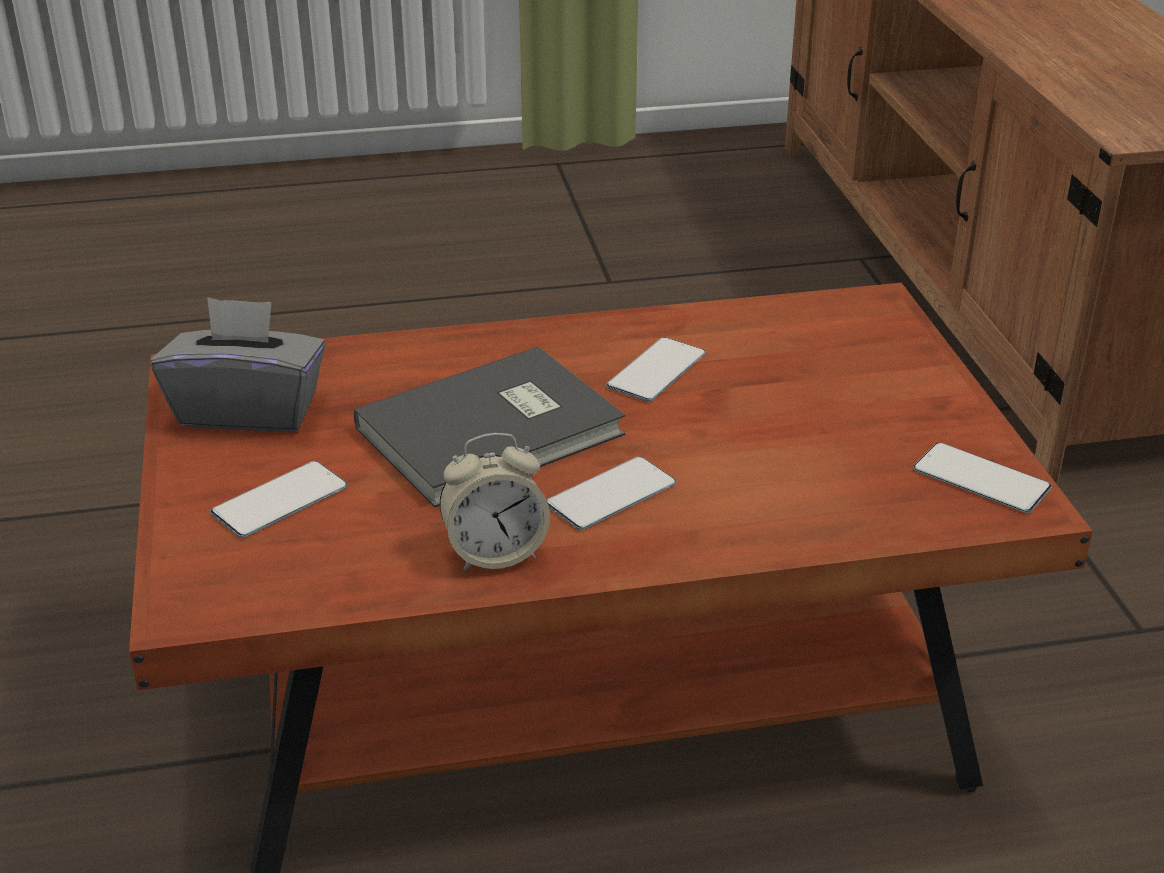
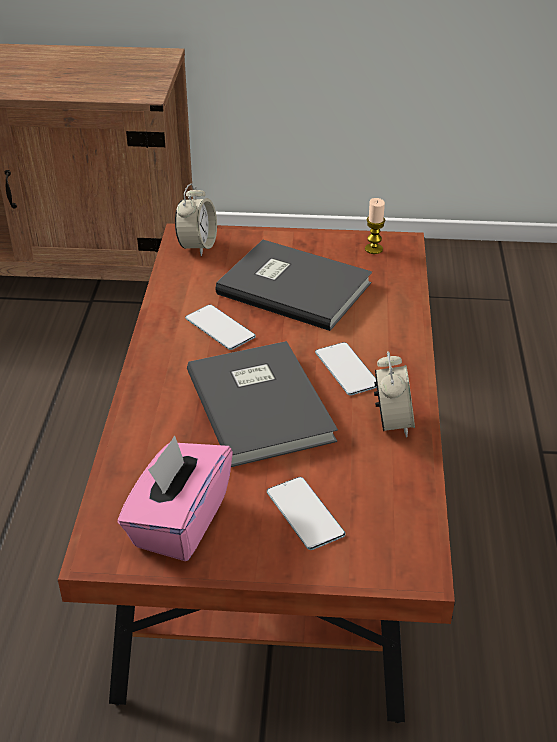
camera: 75 degrees left, 5 degrees up
(249, 410) = (179, 522): grey tissue box -> pink tissue box
(806, 415) = (294, 286): none -> grey book
(856, 316) = (197, 246): none -> alarm clock
(981, 479) = (373, 249): phone -> candle

